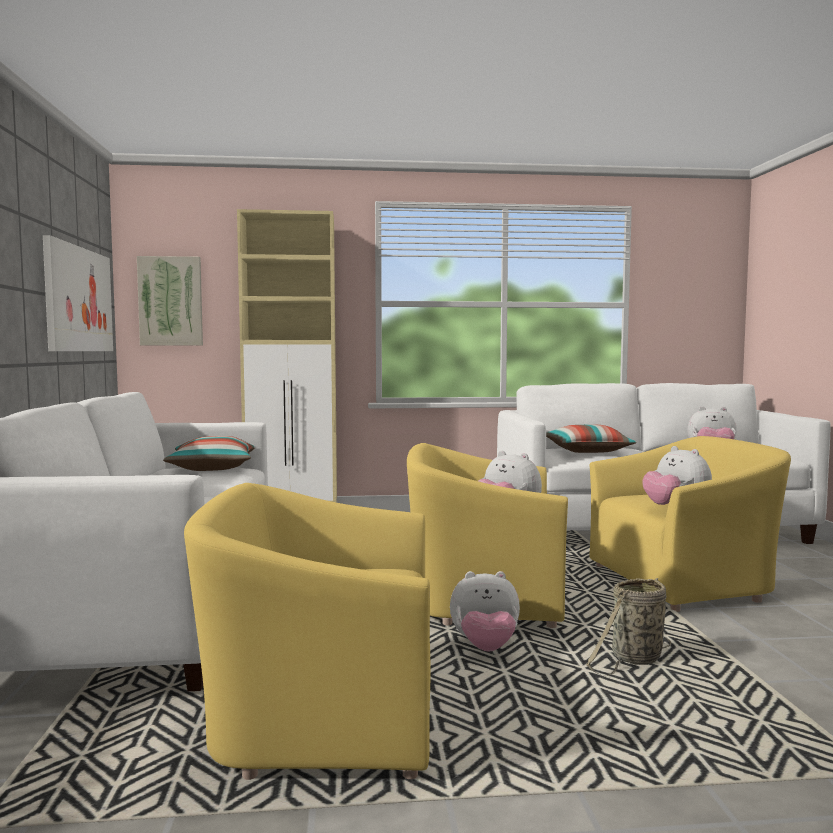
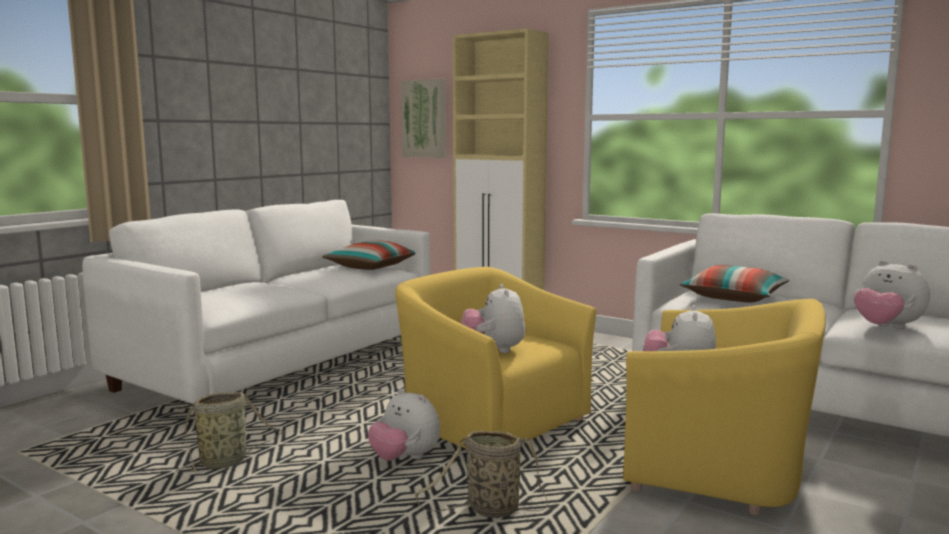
camera: 40 degrees right, 5 degrees up
(78, 299) = (331, 123): picture -> none
(323, 715) = (227, 461): yellow armchair -> basket

